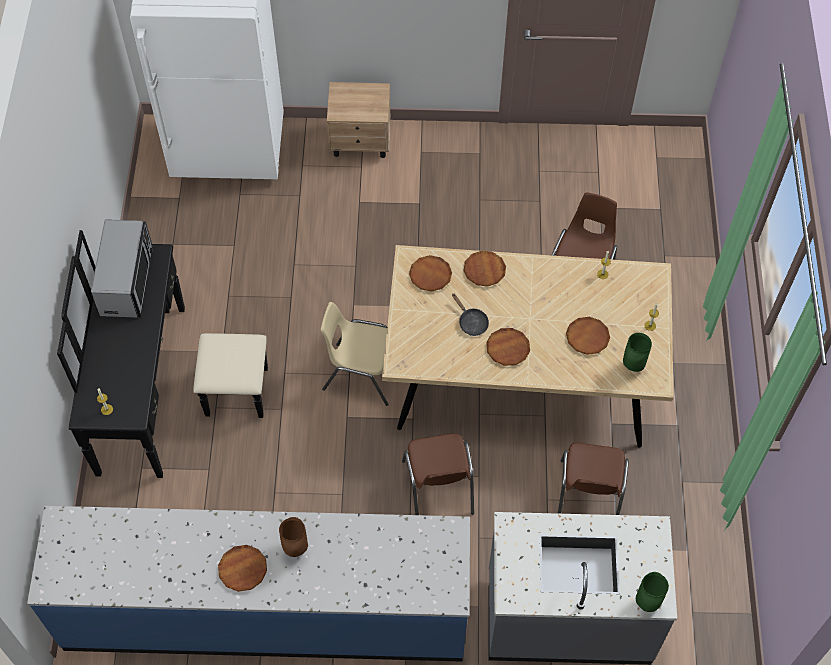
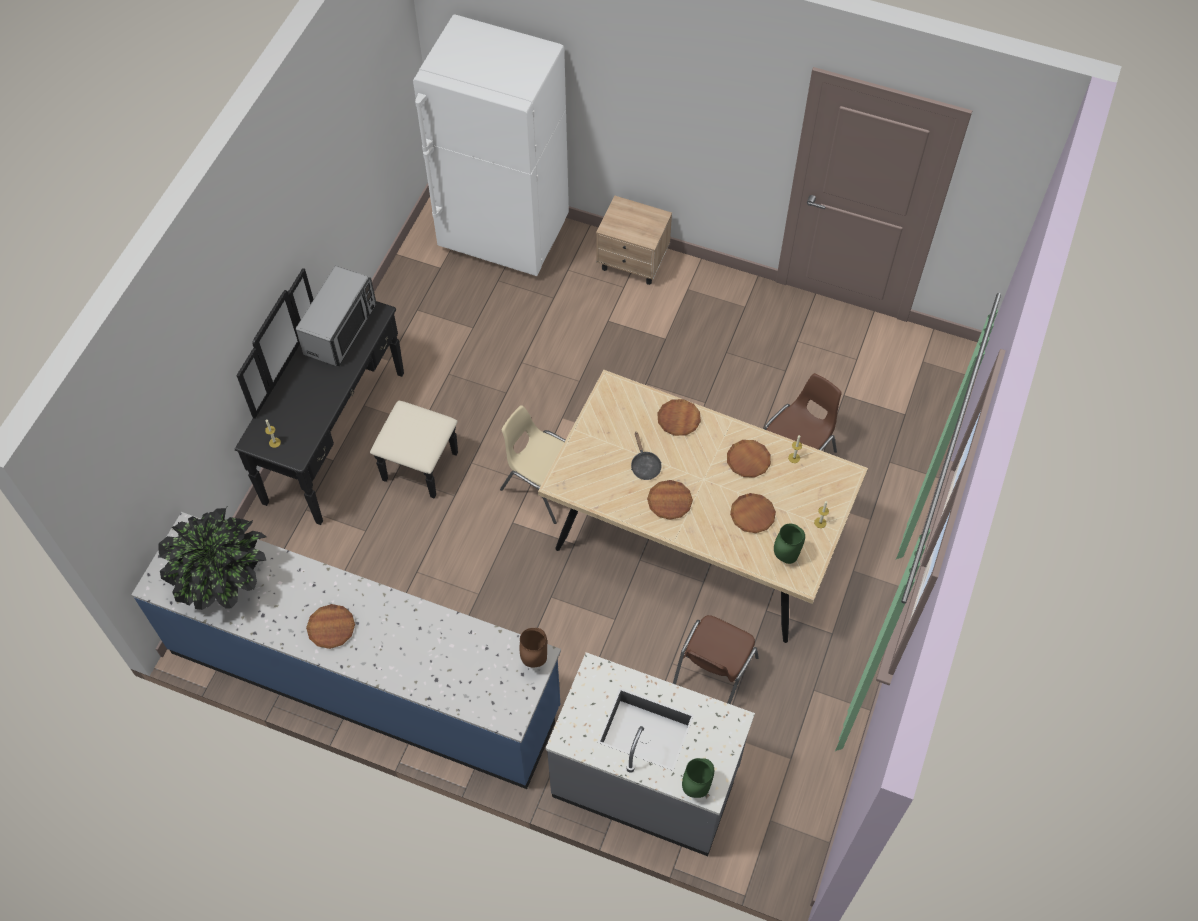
camera: 20 degrees right, 0 degrees up
(117, 557) = (225, 580): none -> potted plant
(296, 549) = (387, 625): brown vase -> brown vase (535, 660)
(430, 275) = (624, 408): brown plate -> brown plate (748, 460)
(438, 488) = (571, 618): brown chair -> none

